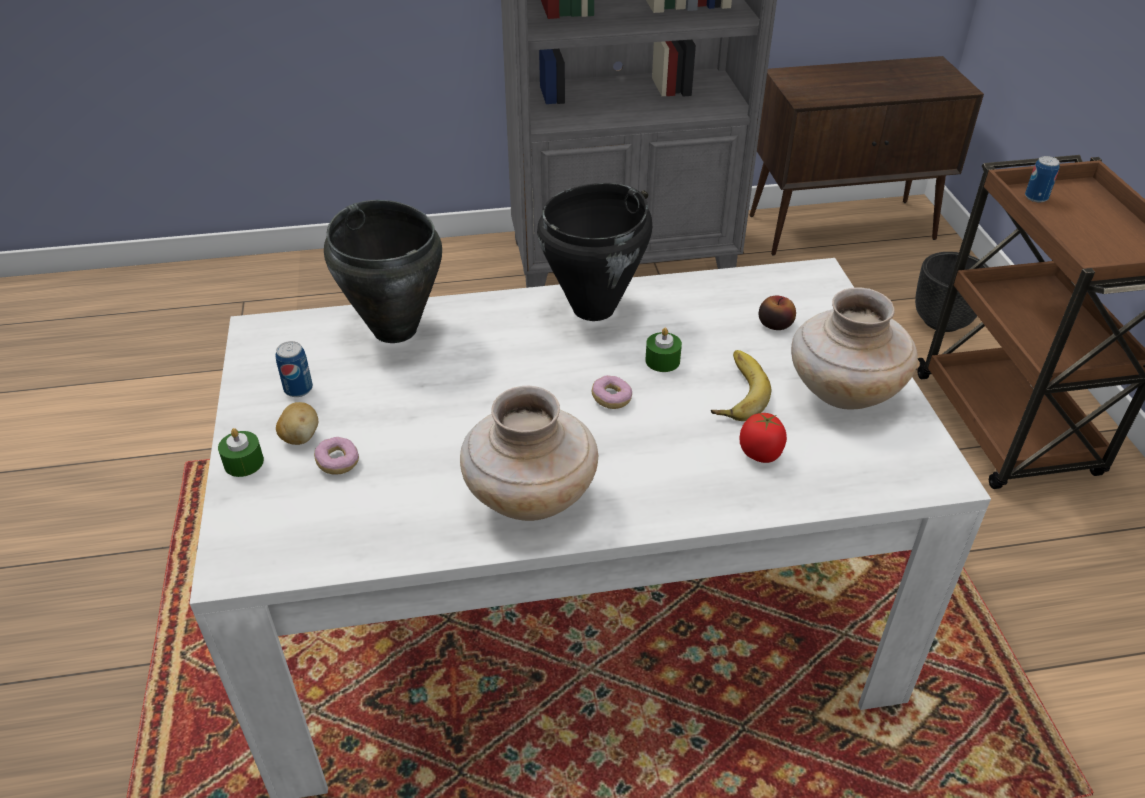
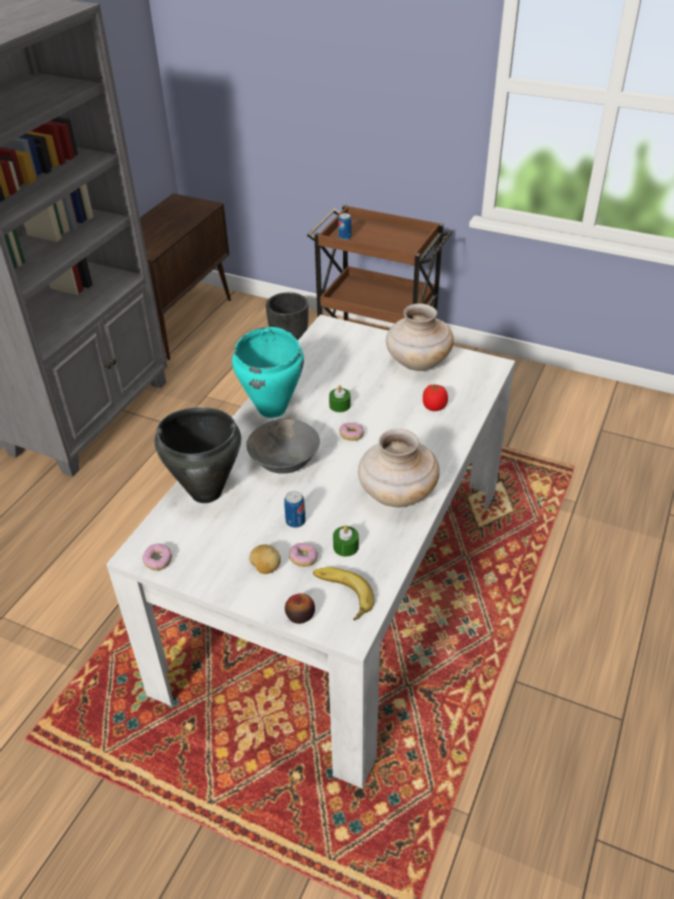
camera: 55 degrees left, 0 degrees up
(243, 462) = (265, 601): green candle -> green candle (346, 546)
(256, 349) = (158, 561): none -> donut
(298, 389) = (219, 554): can -> can (295, 521)
(505, 365) = (285, 461): none -> grey bowl
(594, 308) = (273, 408): black cooking pot -> turquoise cooking pot
(734, 391) = (385, 394): banana -> banana (341, 595)
(775, 324) = (350, 357): apple -> apple (300, 615)

